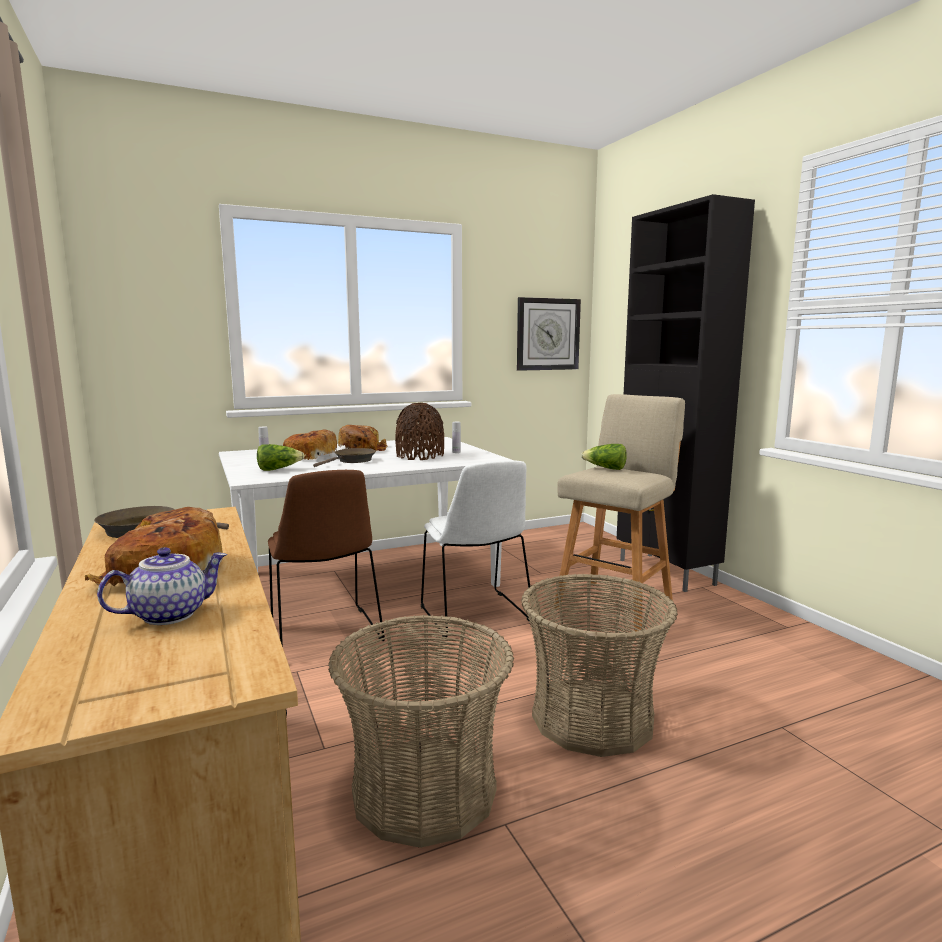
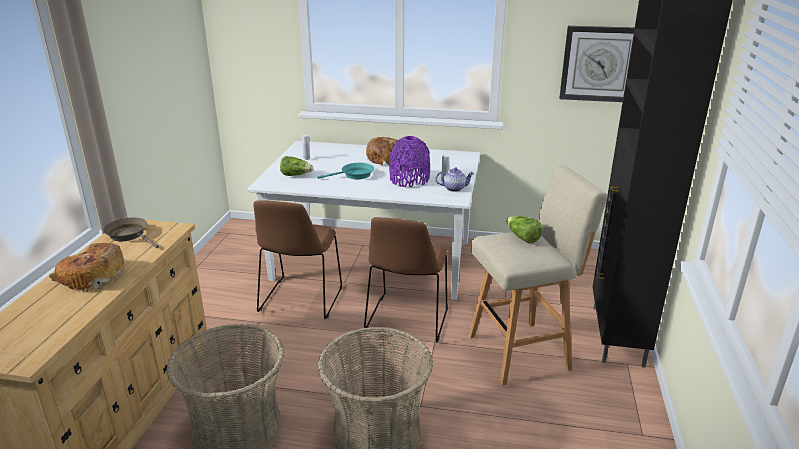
camera: 35 degrees right, 15 degrees up
(170, 614) = (55, 310): teapot -> teapot (454, 188)
(309, 456) = (338, 161): bread -> none
(352, 461) = (354, 175): brown frying pan -> turquoise frying pan
(420, 456) = (409, 180): brown vase -> purple vase
(476, 616) = (406, 321): white chair -> brown chair

